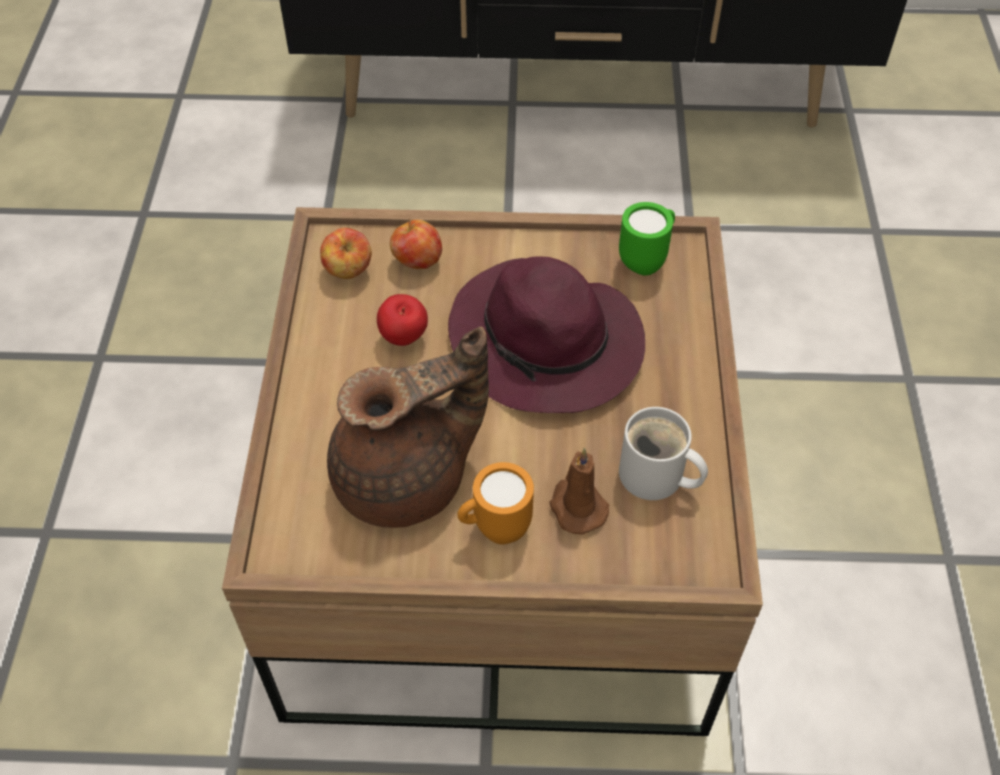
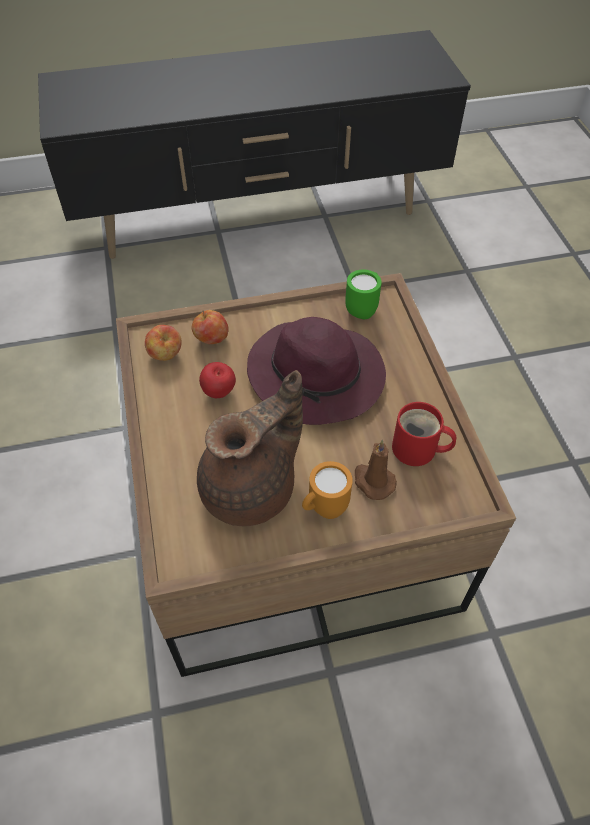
camera: 15 degrees left, 0 degrees up
(655, 478) = (418, 450): white mug -> red mug

